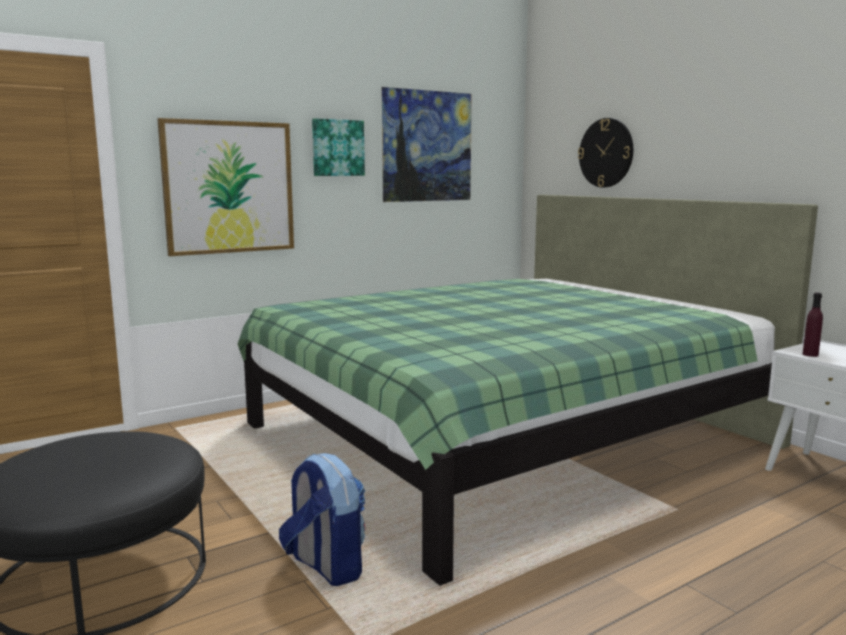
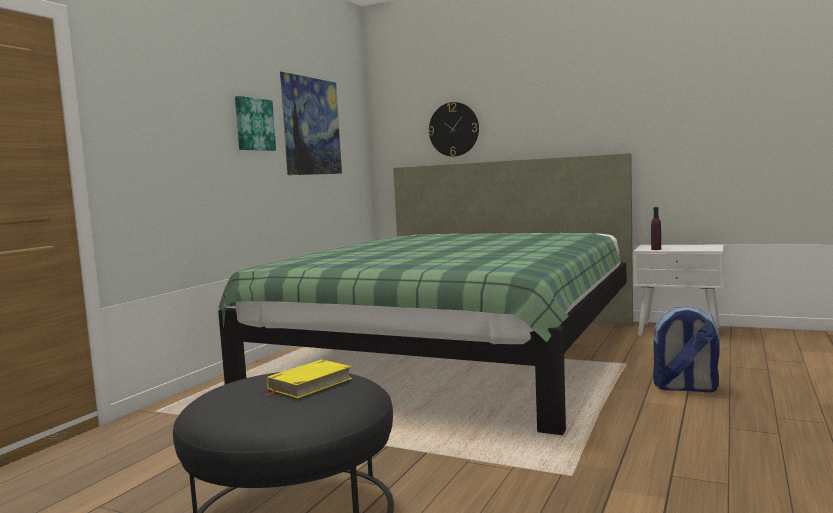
camera: 30 degrees left, 5 degrees down
(120, 457) = (309, 384): none -> yellow book
(229, 187) = (176, 159): picture -> none
(325, 566) = (467, 450): backpack -> backpack (685, 388)

